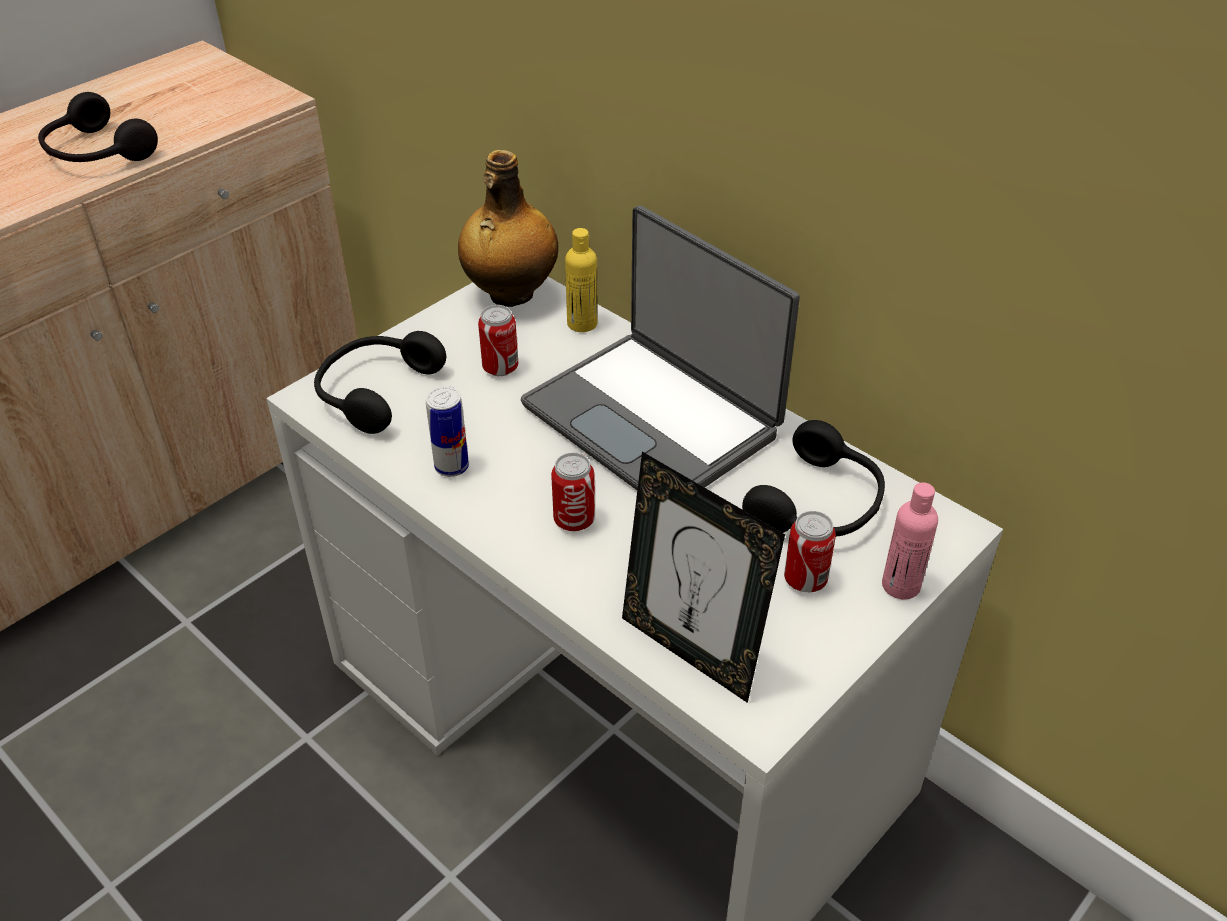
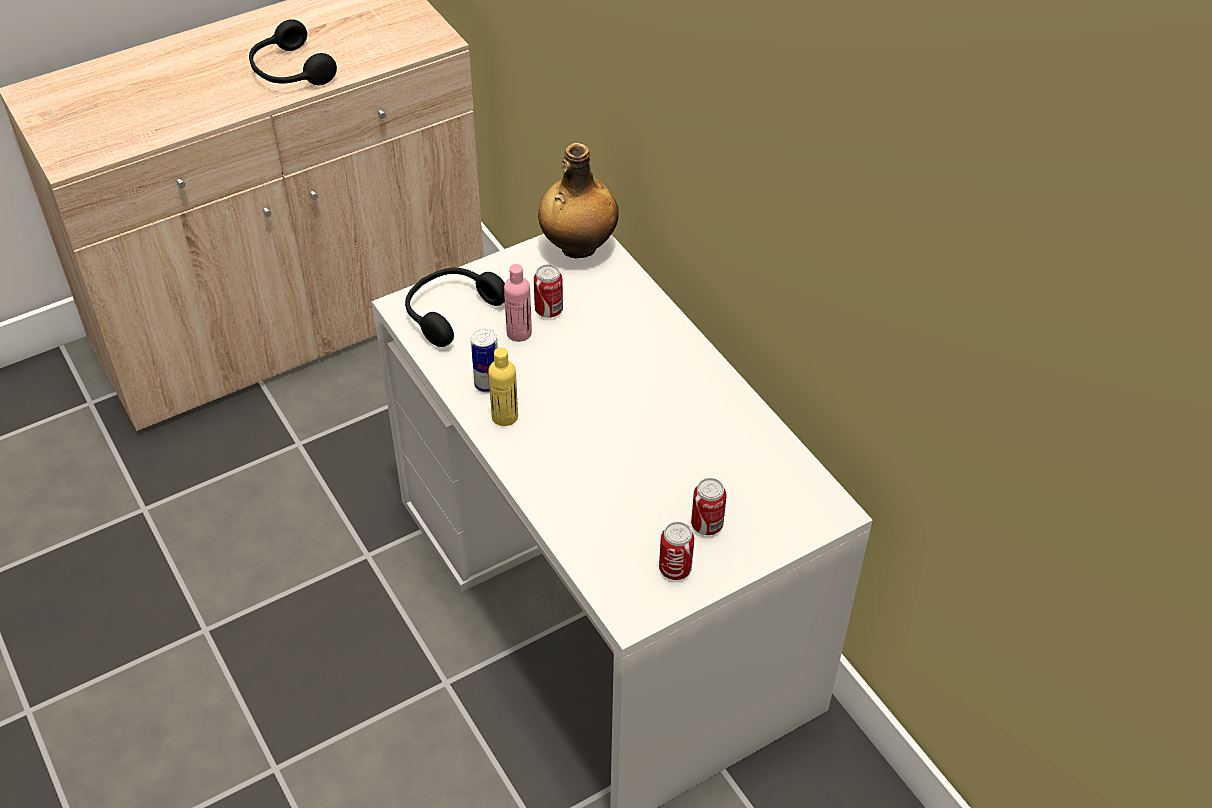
camera: 15 degrees right, 5 degrees up
(574, 520) = (560, 444): can -> can (675, 569)
(582, 323) = (624, 284): yellow bottle -> yellow bottle (505, 416)
(654, 419) = (648, 377): laptop -> none
(691, 651) = (605, 557): picture frame -> none
(820, 506) = (743, 472): black headphones -> none
(901, 585) = (774, 545): pink bottle -> pink bottle (519, 333)

